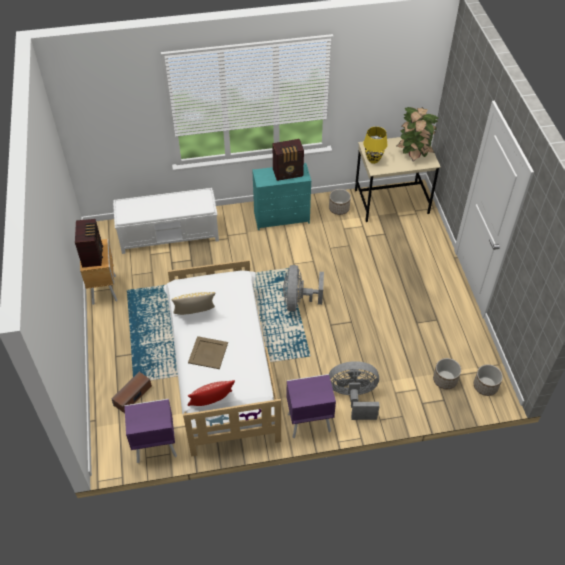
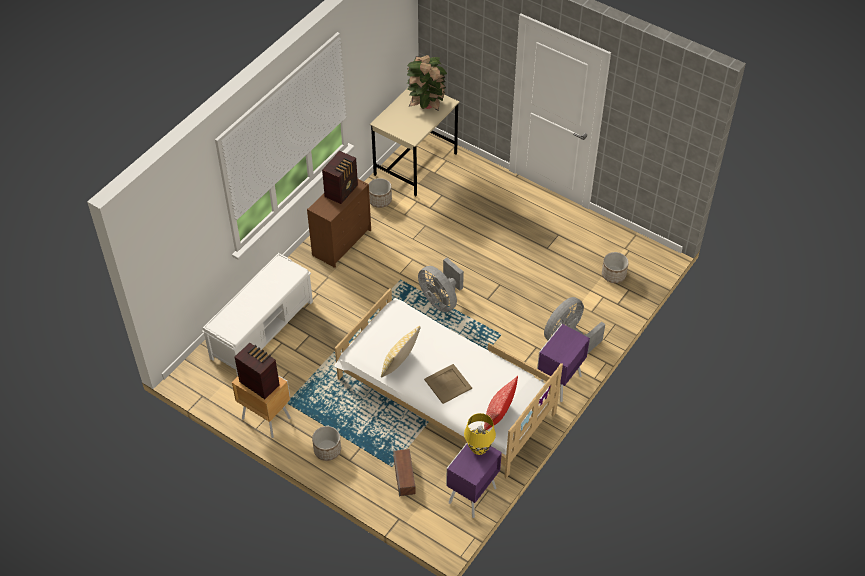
camera: 45 degrees left, 0 degrees up
(282, 217) = (342, 242): turquoise dresser -> brown dresser
(373, 160) = (401, 131): yellow table lamp -> yellow table lamp (479, 450)
(485, 386) = (644, 257): planter -> planter (327, 450)

